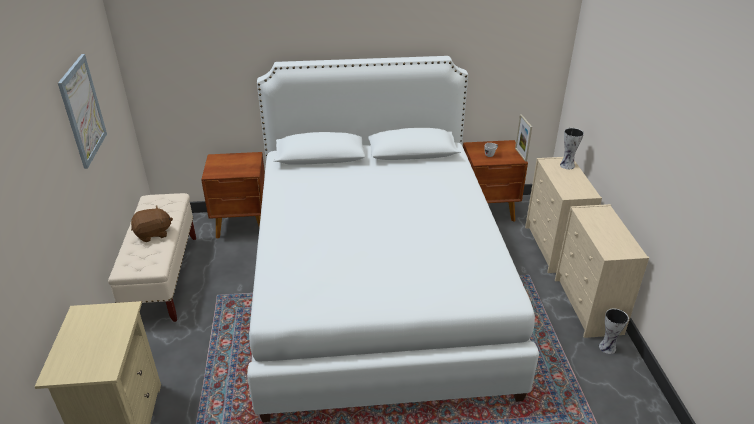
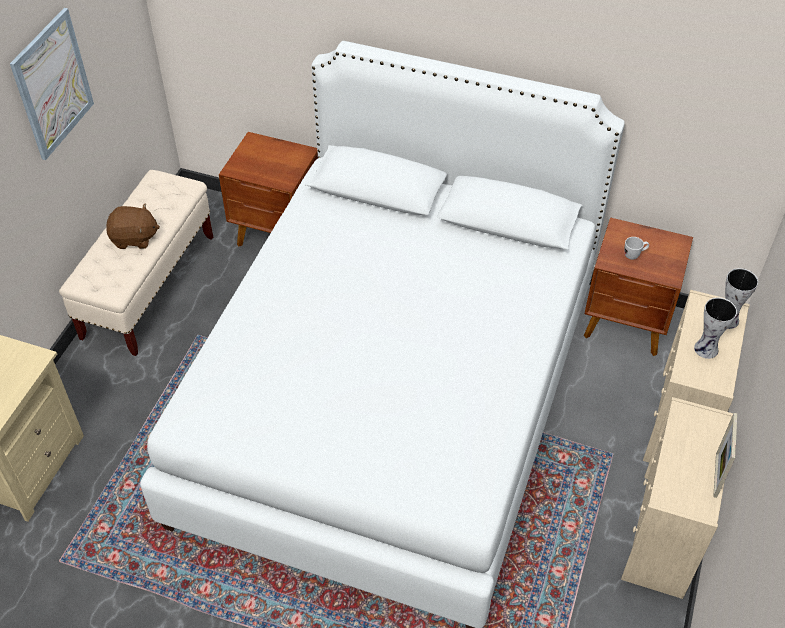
camera: 25 degrees right, 15 degrees up
(520, 154) = (681, 269): picture frame -> picture frame (716, 475)
(608, 347) = (644, 608): vase -> vase (707, 349)

